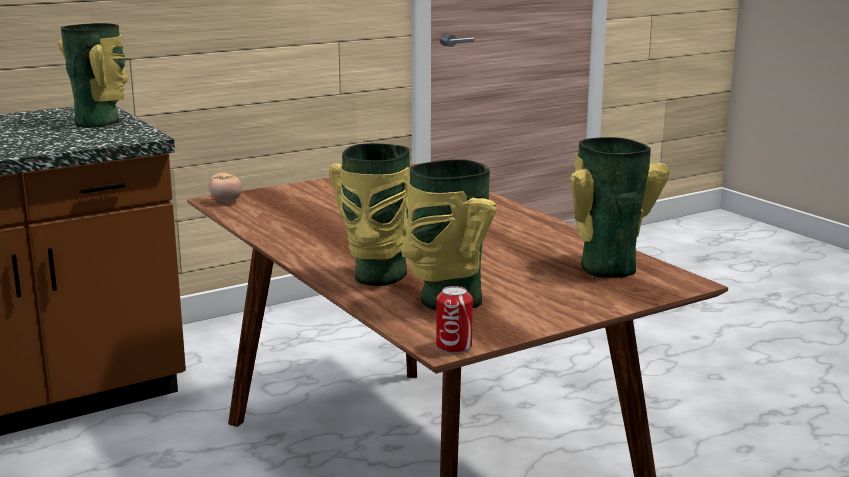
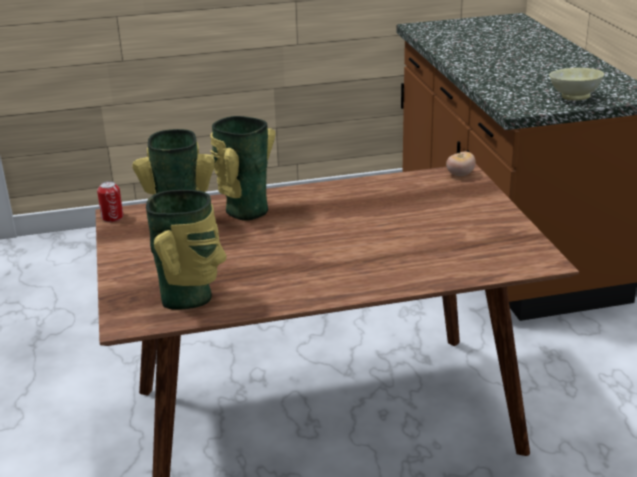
camera: 110 degrees right, 10 degrees up
(100, 122) = (574, 97): vase -> beige bowl

